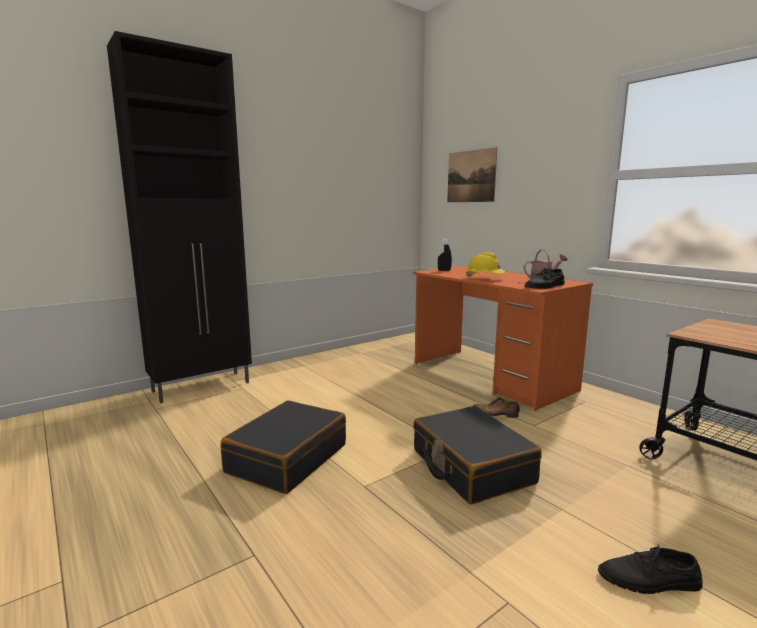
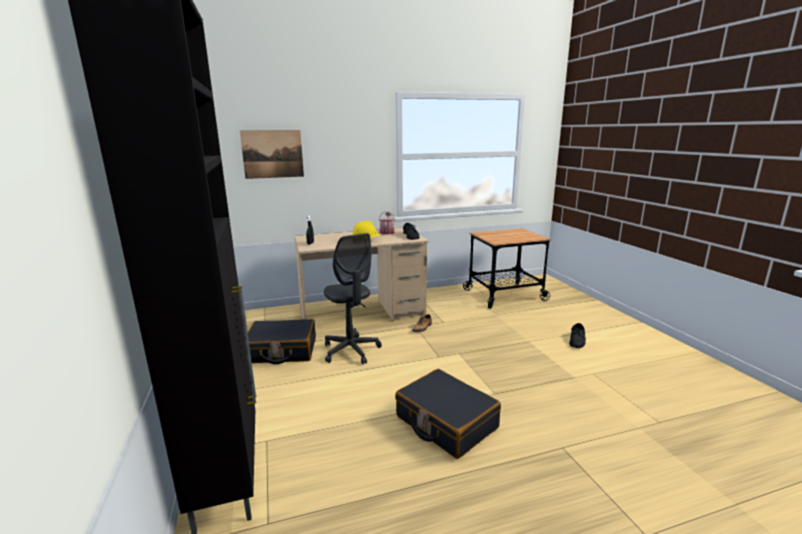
camera: 70 degrees left, 5 degrees up
(399, 388) = (351, 351): none -> grey office chair
(471, 467) = (483, 353): black suitcase -> black suitcase (282, 351)
(490, 376) = (362, 313): orange desk -> beige desk

